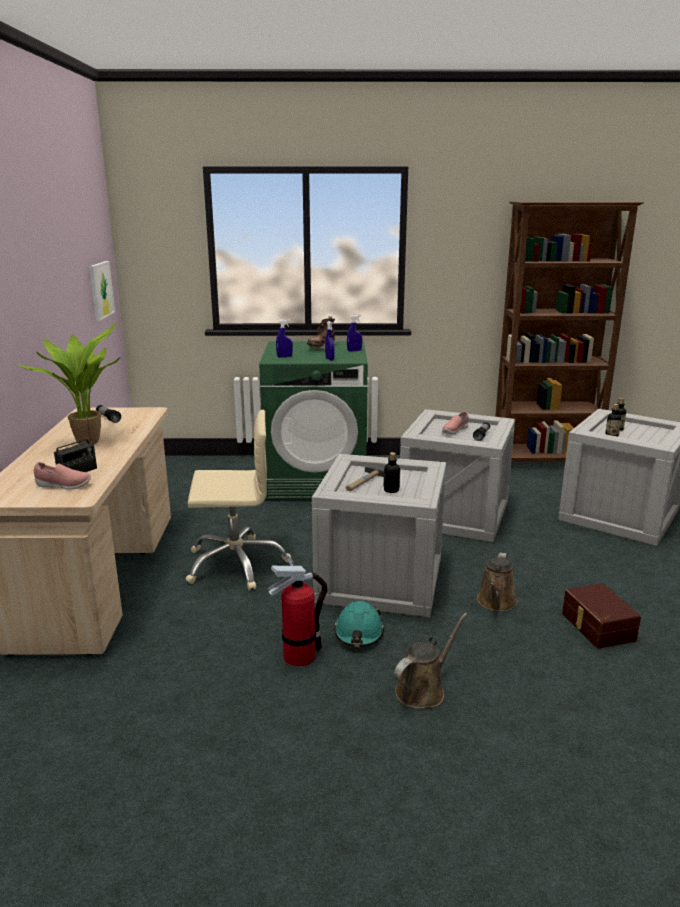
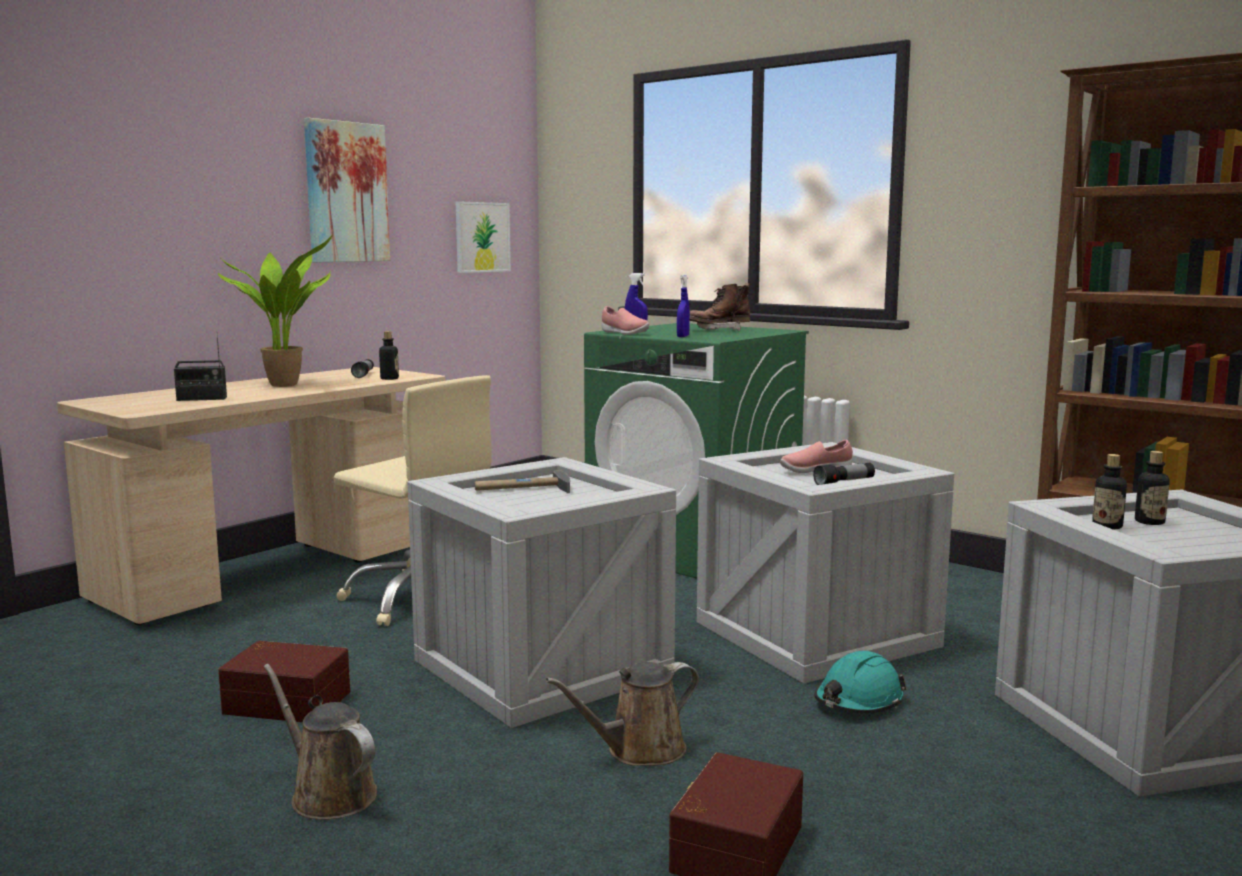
camera: 40 degrees right, 10 degrees down
(50, 274) = (346, 192): none -> picture
(63, 486) = (158, 404): pink shoe -> pink shoe (624, 333)
(299, 656) = (288, 701): fire extinguisher -> brown storage box
(354, 351) = (751, 335): blue spray bottle -> none
(359, 633) = (393, 708): turquoise hard hat -> turquoise hard hat (858, 701)
(391, 490) = (528, 501): bottle -> bottle (389, 378)
(423, 690) = (328, 794): brown watering can -> brown watering can turned 135 degrees counterclockwise

